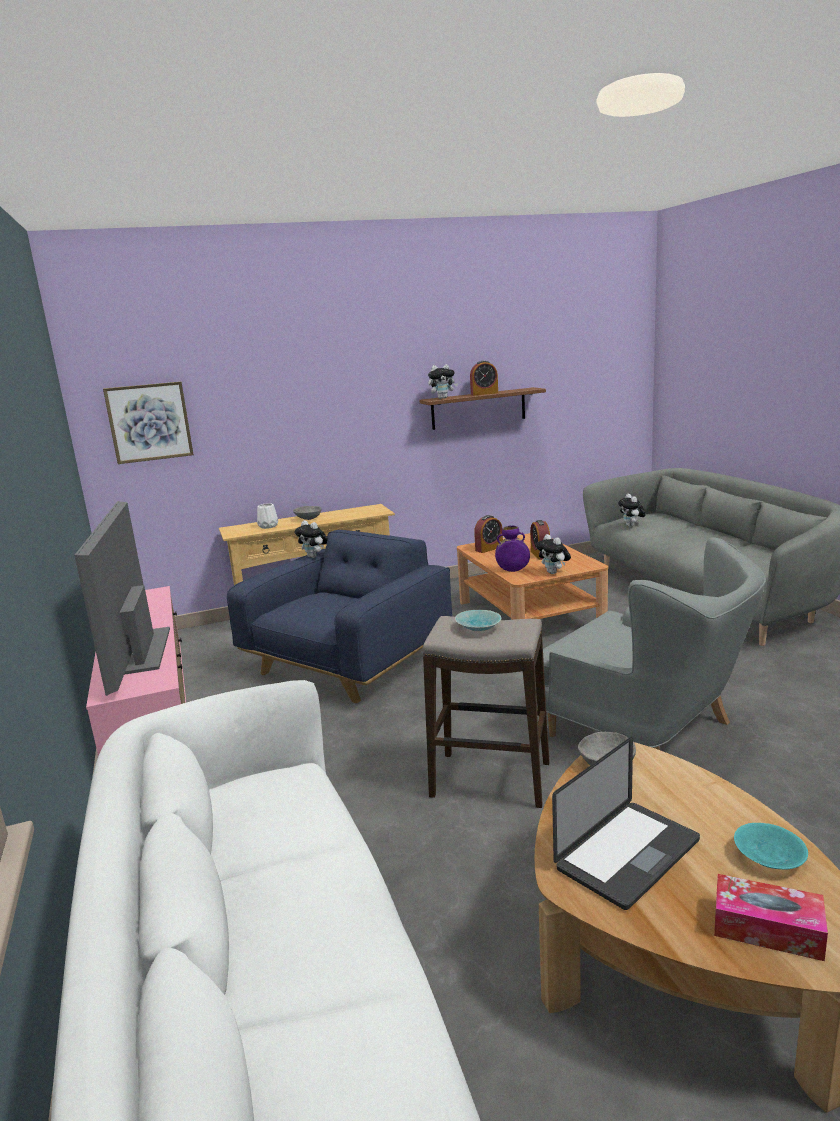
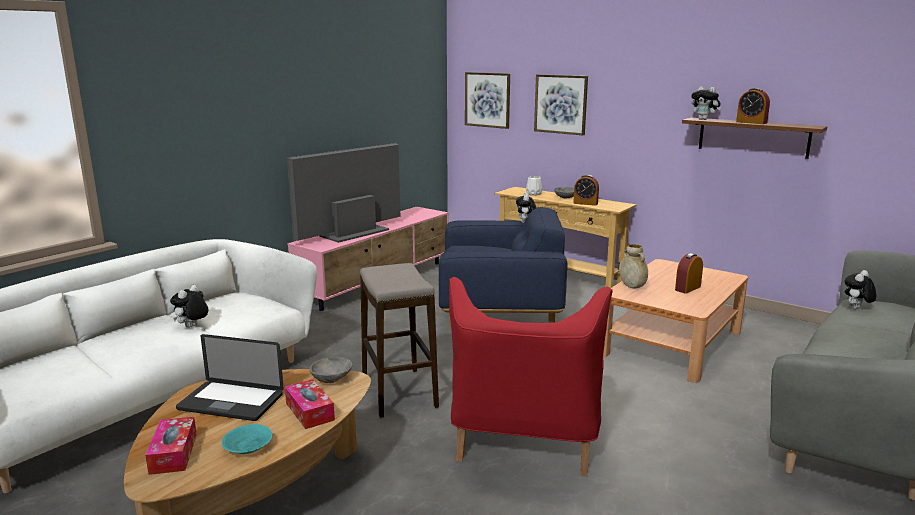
camera: 55 degrees right, 0 degrees up
(265, 410) = (560, 104): none -> picture
(478, 627) = (399, 274): turquoise bowl -> none
(489, 548) = (670, 269): alarm clock -> alarm clock (585, 203)
(513, 570) = (632, 287): purple vase -> beige vase
(554, 573) = (651, 301): plush toy -> plush toy (192, 327)
(643, 731) = (525, 436): grey armchair -> red armchair
(689, 795) = (309, 411): none -> tissue box

